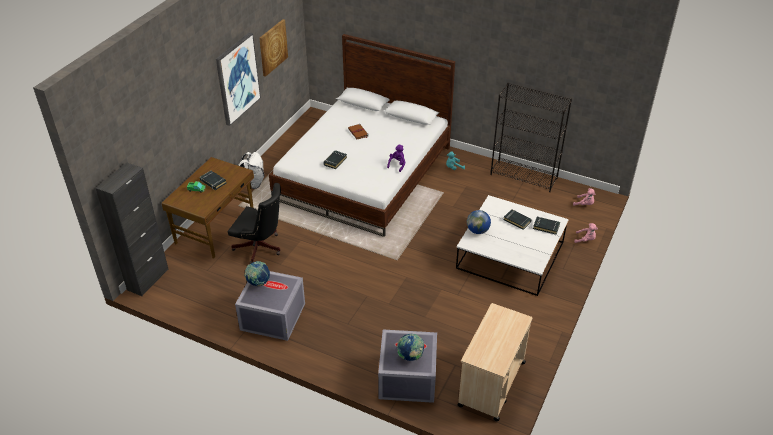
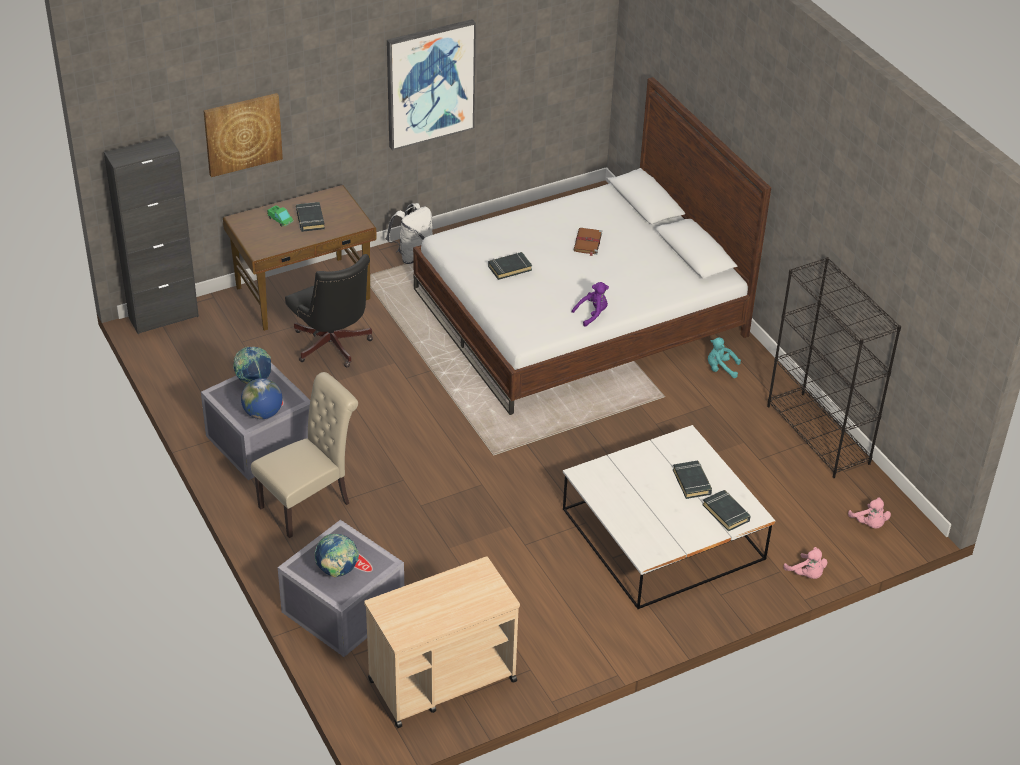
camera: 35 degrees right, 0 degrees up
(273, 47) = (526, 57): picture -> picture (243, 134)
(333, 334) = (309, 503): none -> beige chair
(477, 230) = (617, 465): globe -> globe (263, 413)

